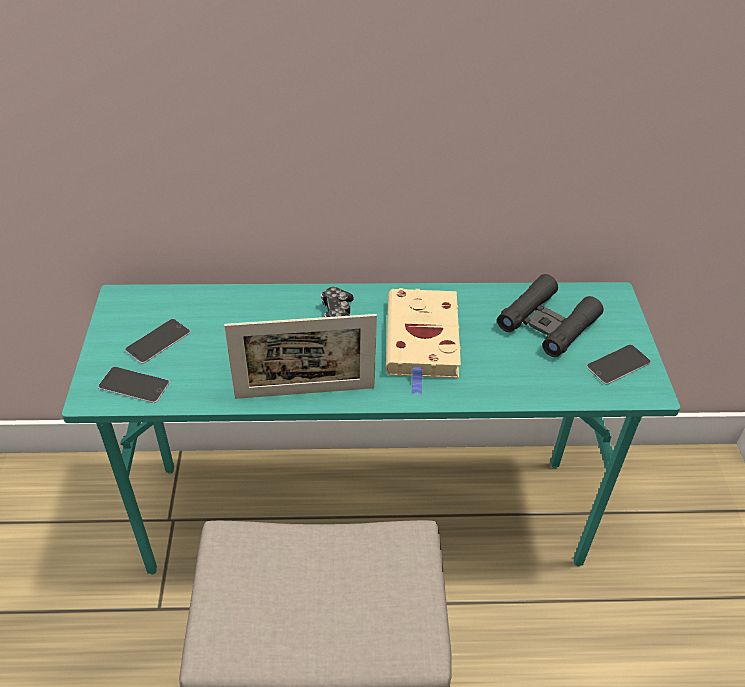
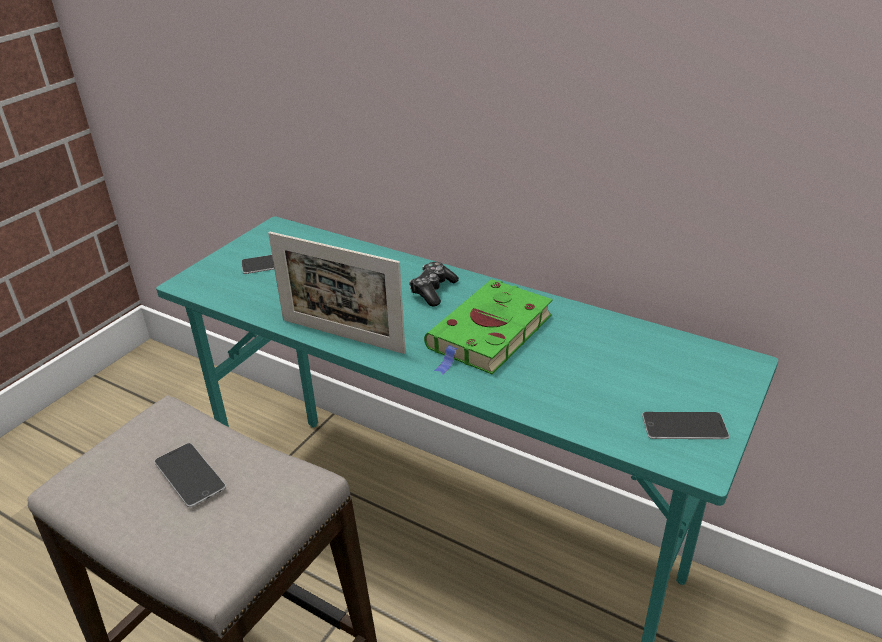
camera: 35 degrees right, 10 degrees down
(134, 385) = (222, 285): phone -> phone (189, 474)
(423, 341) = (488, 334): beige book -> green book
(547, 323) = (636, 362): black binoculars -> none

